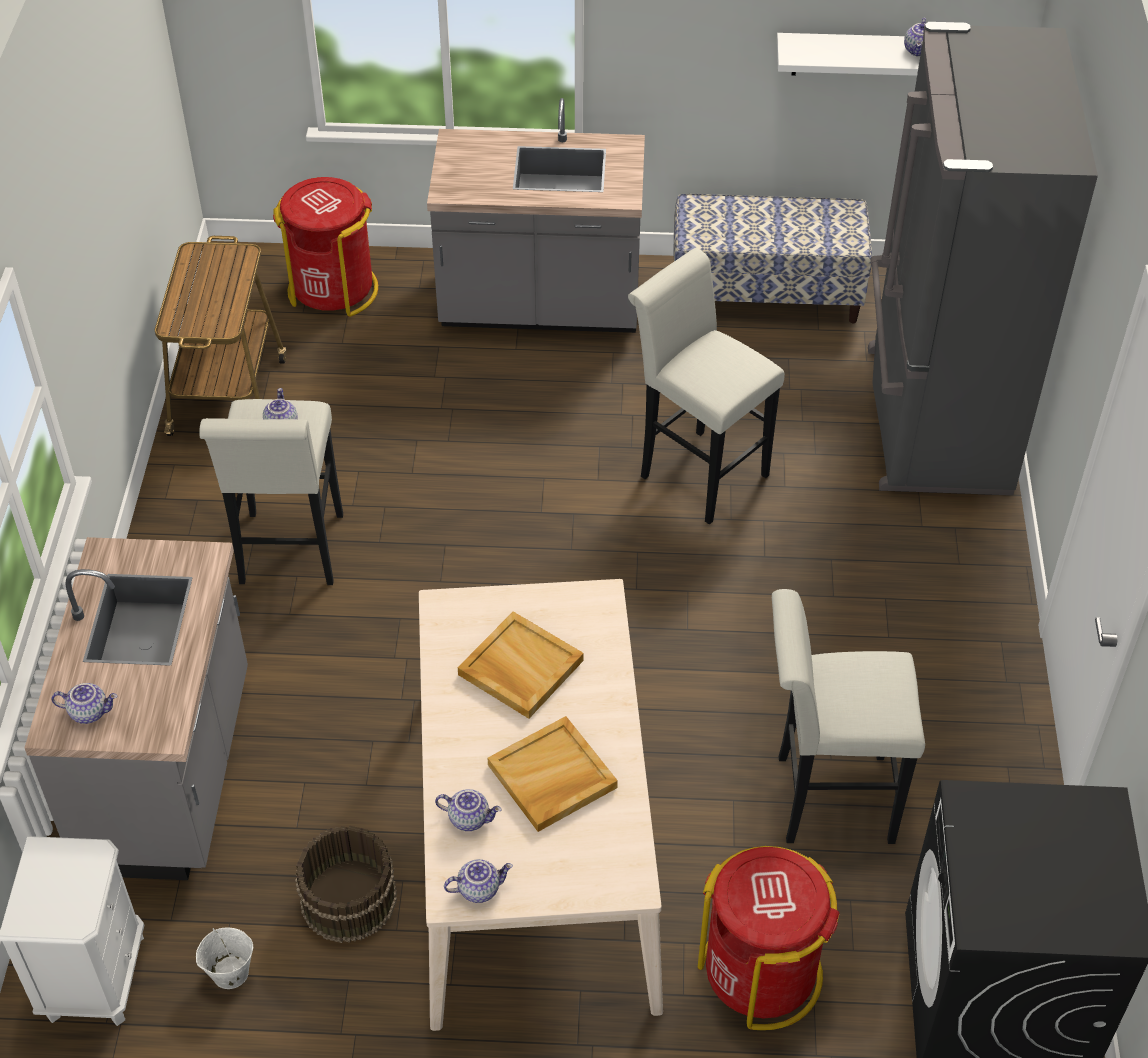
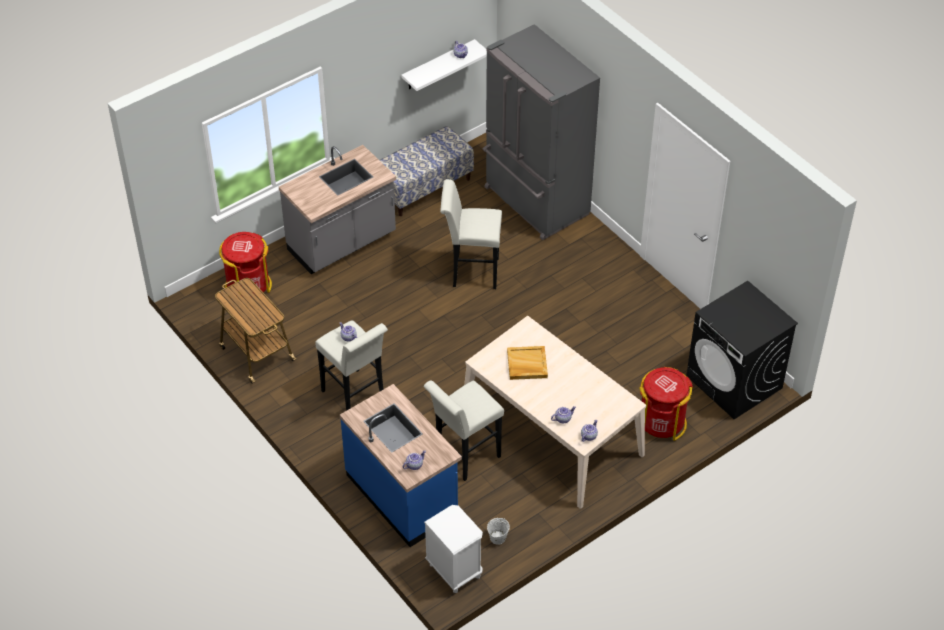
camera: 40 degrees left, 0 degrees up
(171, 774) = (403, 495): grey counter -> blue counter
(347, 898) = (510, 490): brown bucket -> none
(552, 777) = (574, 390): beige tray -> none
(824, 798) = (627, 357): white stool -> white stool (464, 457)

